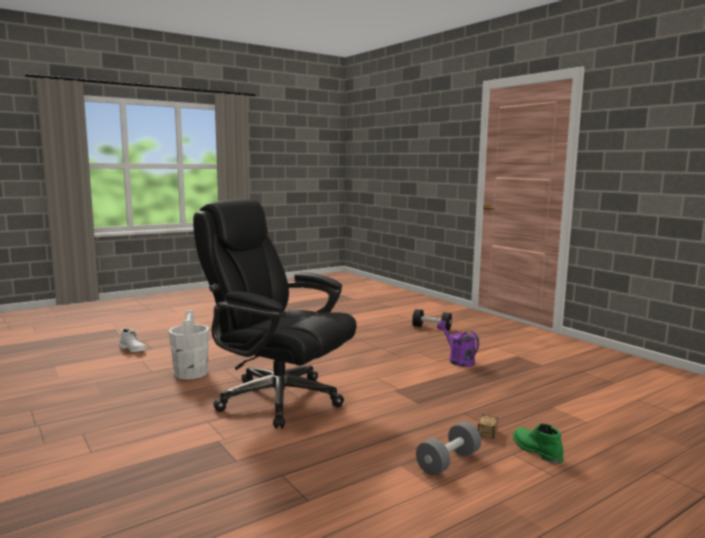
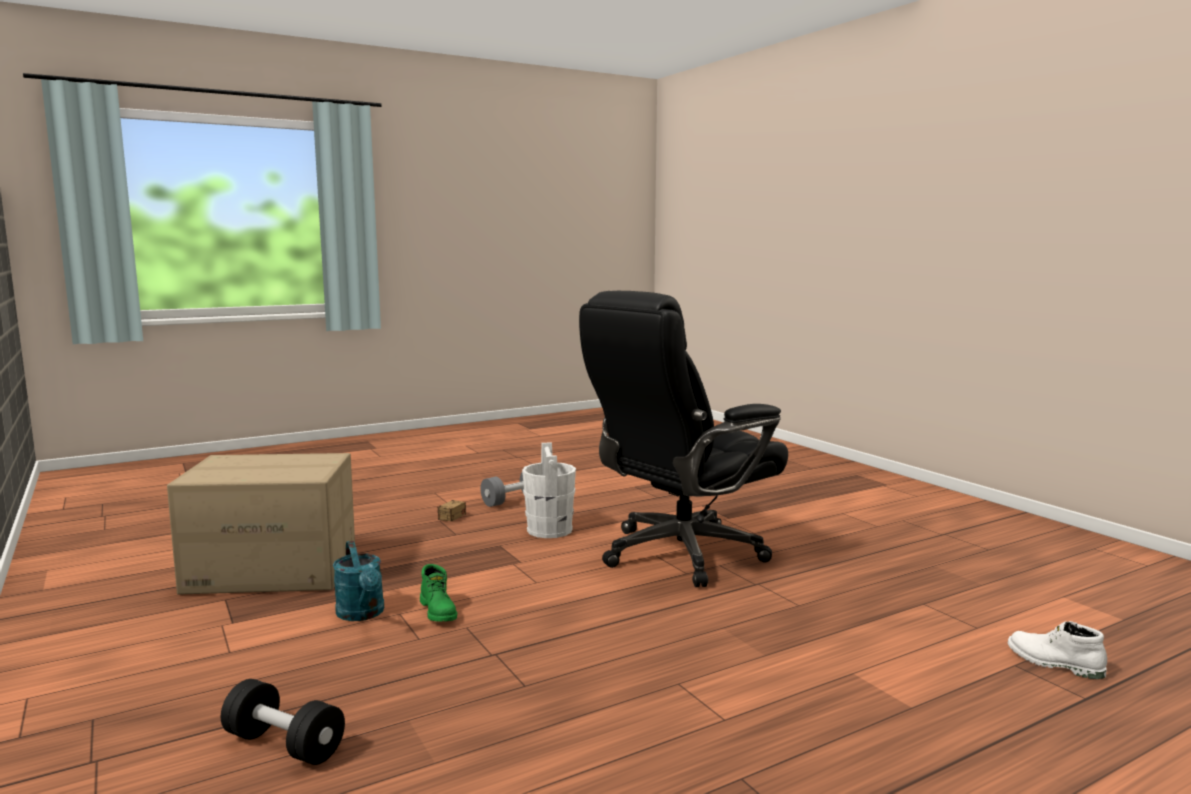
camera: 175 degrees left, 0 degrees up
(190, 373) = (849, 597): white bucket -> white bucket (549, 530)
(279, 399) = (682, 553): black office chair -> black office chair turned 105 degrees clockwise
(458, 360) = (362, 614): purple watering can -> turquoise watering can
(535, 450) = (424, 505): green boot -> green boot (439, 611)
(549, 381) = (273, 570): none -> cardboard box

